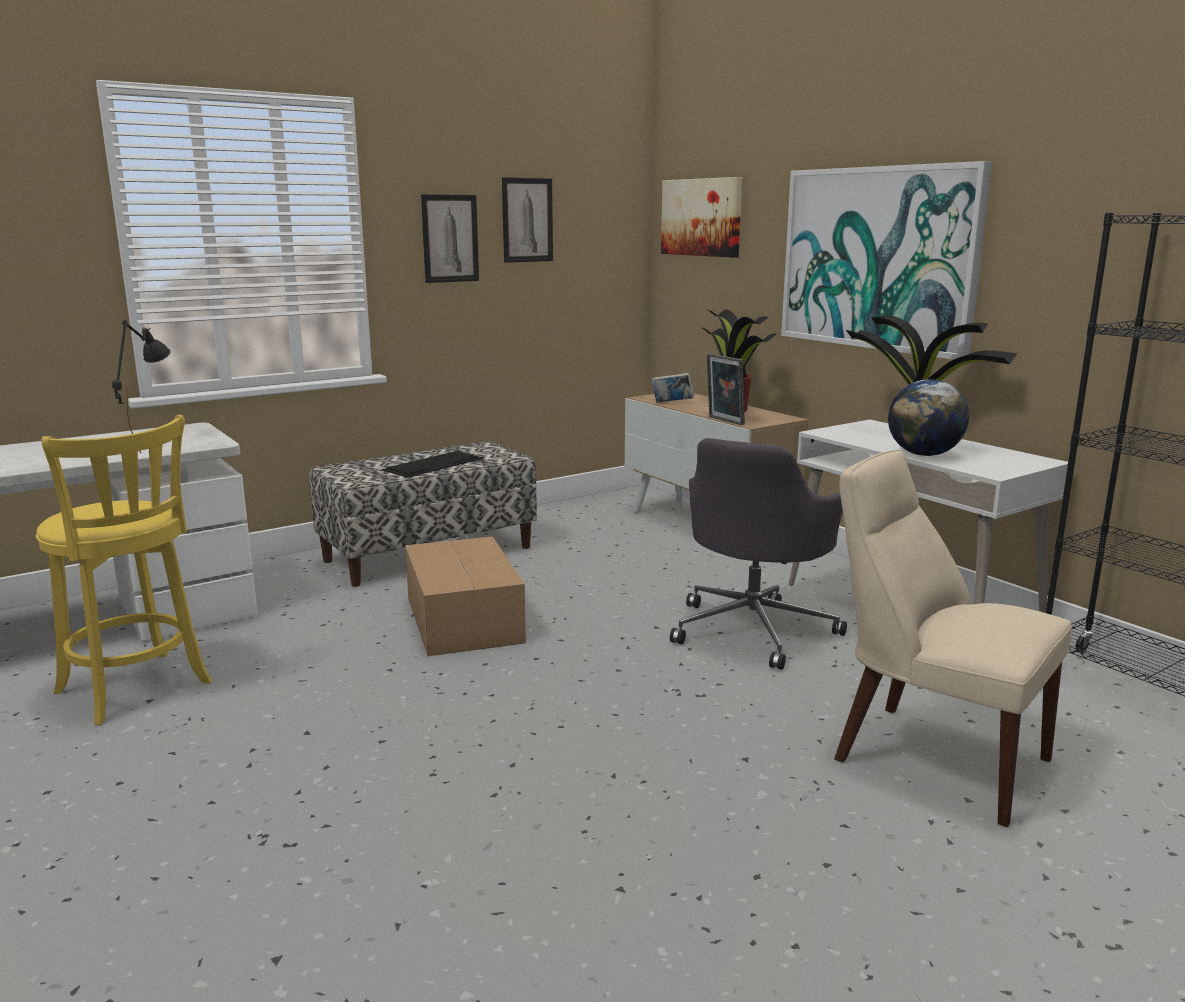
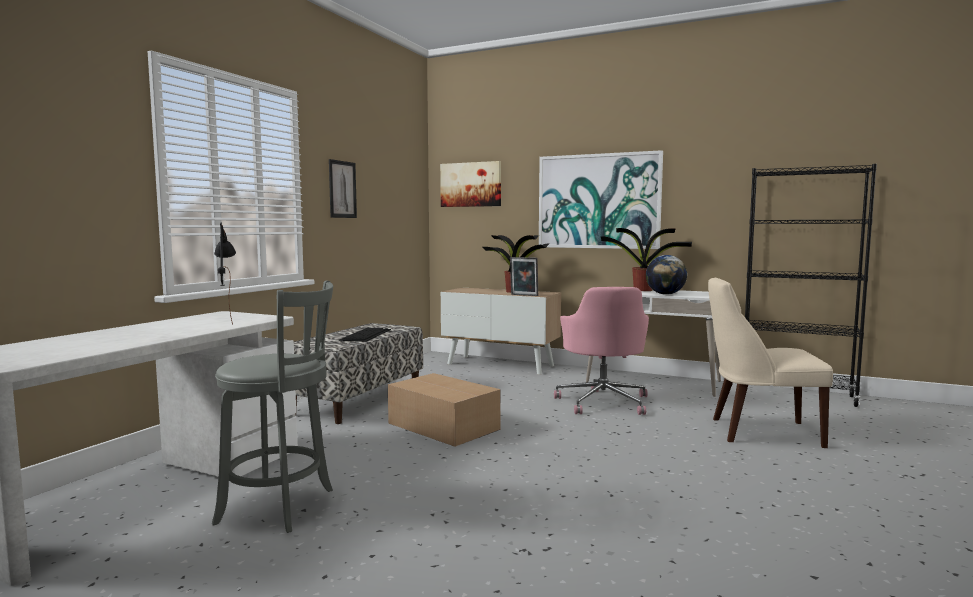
camera: 30 degrees left, 10 degrees down
(137, 690) = (282, 507): yellow stool -> grey stool
(527, 220) = (377, 181): picture -> none
(672, 403) = (474, 291): book -> none
(754, 629) = (603, 402): grey office chair -> pink office chair

